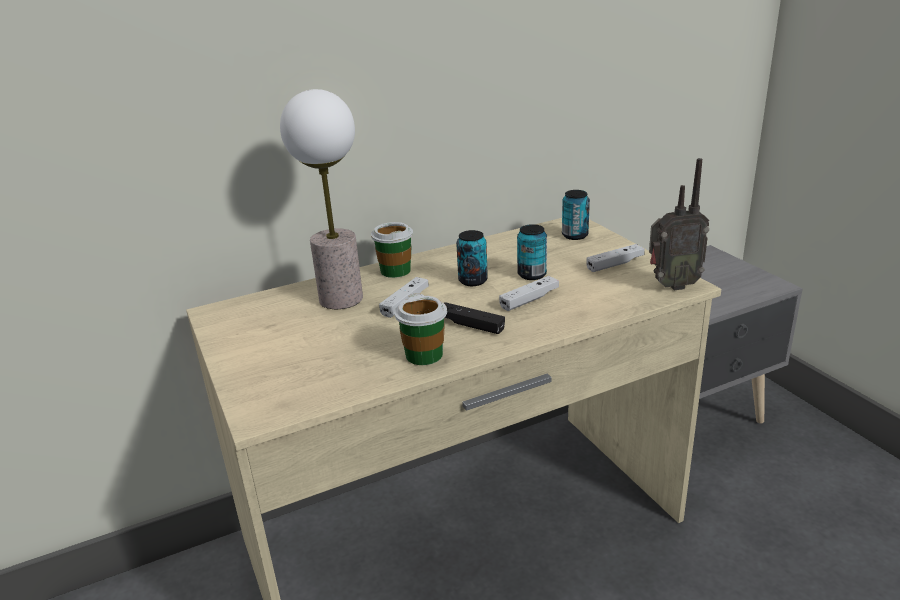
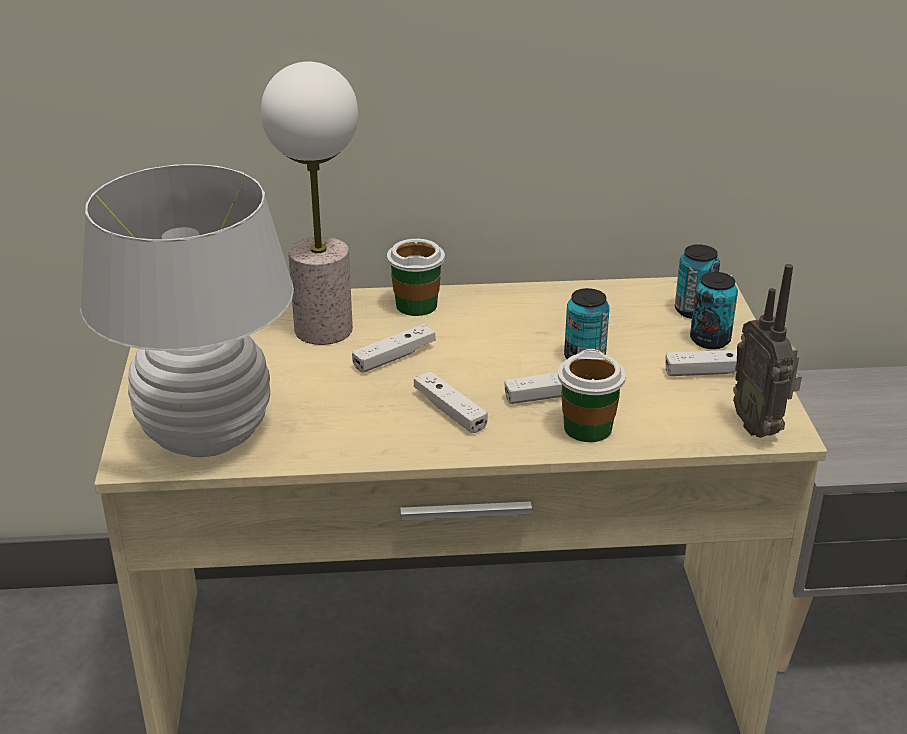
camera: 20 degrees right, 5 degrees up
(304, 385) = (206, 436): none -> white table lamp
(424, 355) = (364, 436): cup -> cup (587, 428)
(470, 325) = (450, 411): black game controller -> white game controller
(473, 281) = (501, 346): can -> can (710, 340)
(671, 285) = (759, 426): radio -> radio turned 60 degrees clockwise

